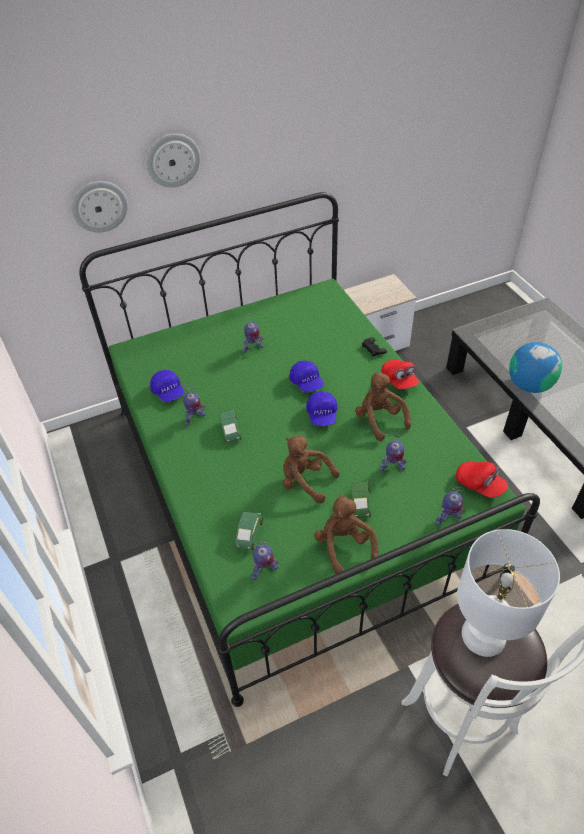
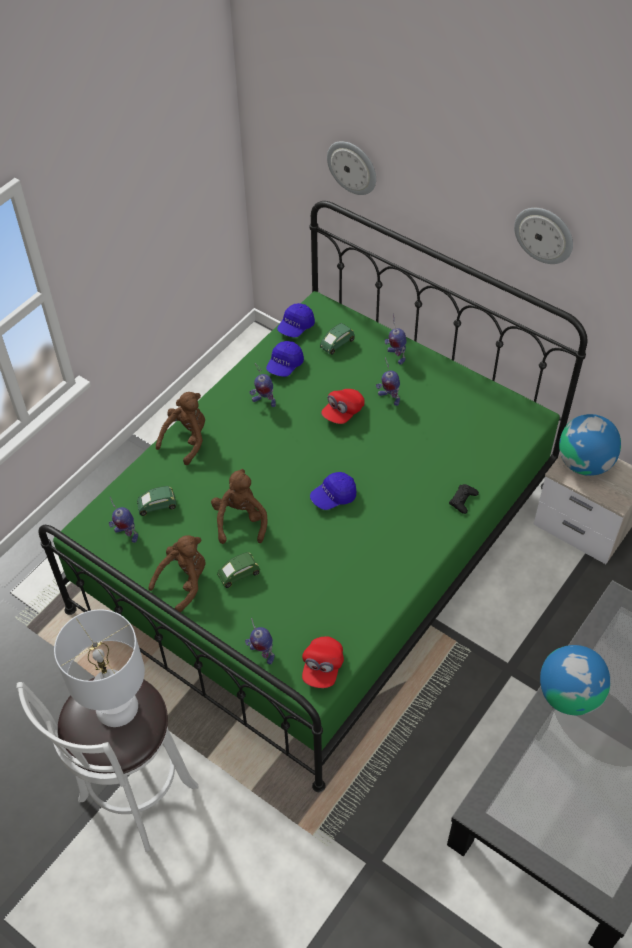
camera: 60 degrees right, 5 degrees up
(173, 160) = (429, 174): wall clock -> wall clock (544, 234)
(230, 431) = (266, 435): green toy car -> green toy car (336, 344)
(307, 382) = (370, 465): blue cap -> blue cap (296, 327)
(364, 295) = (584, 463): none -> globe
(379, 420) = (358, 547): brown plush toy -> brown plush toy (187, 439)
(391, 467) = (299, 583): toy robot -> toy robot (395, 356)
(399, 381) = (428, 542): red cap -> red cap (342, 412)

